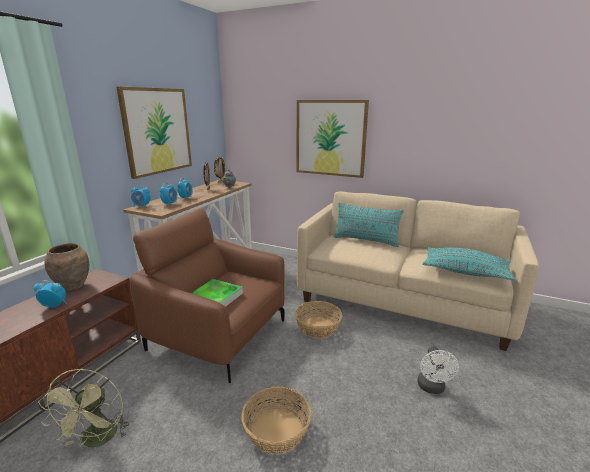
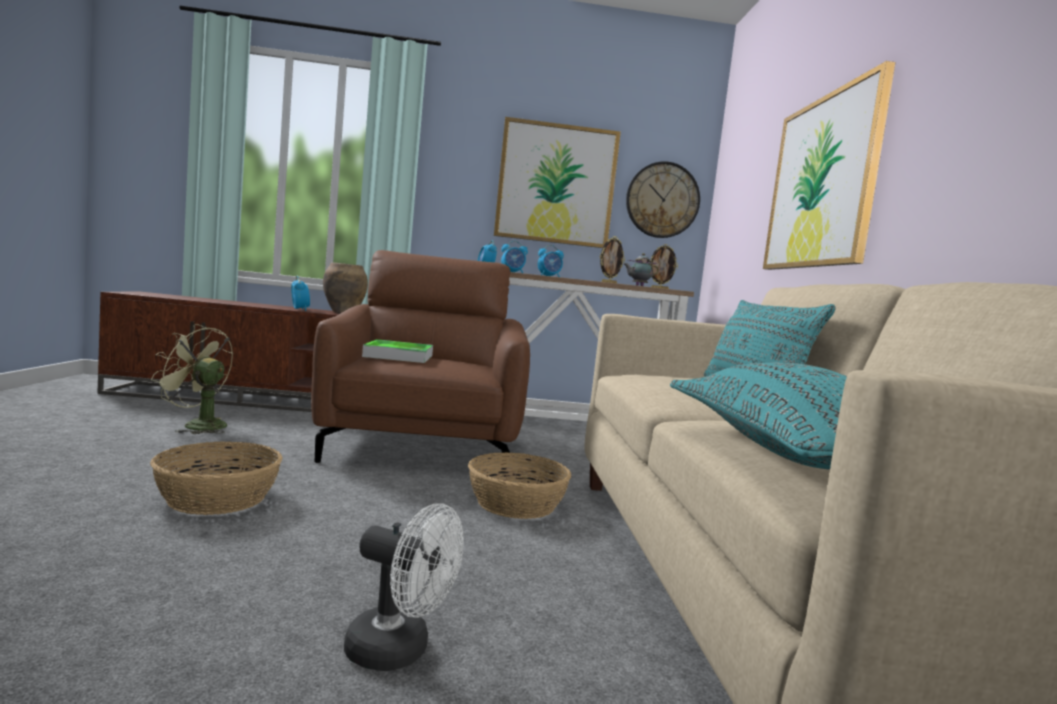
camera: 60 degrees right, 15 degrees down
(97, 440) = (197, 425): green fan -> green fan turned 45 degrees clockwise
(206, 128) = (662, 200): none -> wall clock
(432, 388) = (399, 651): white fan -> white fan turned 135 degrees counterclockwise

